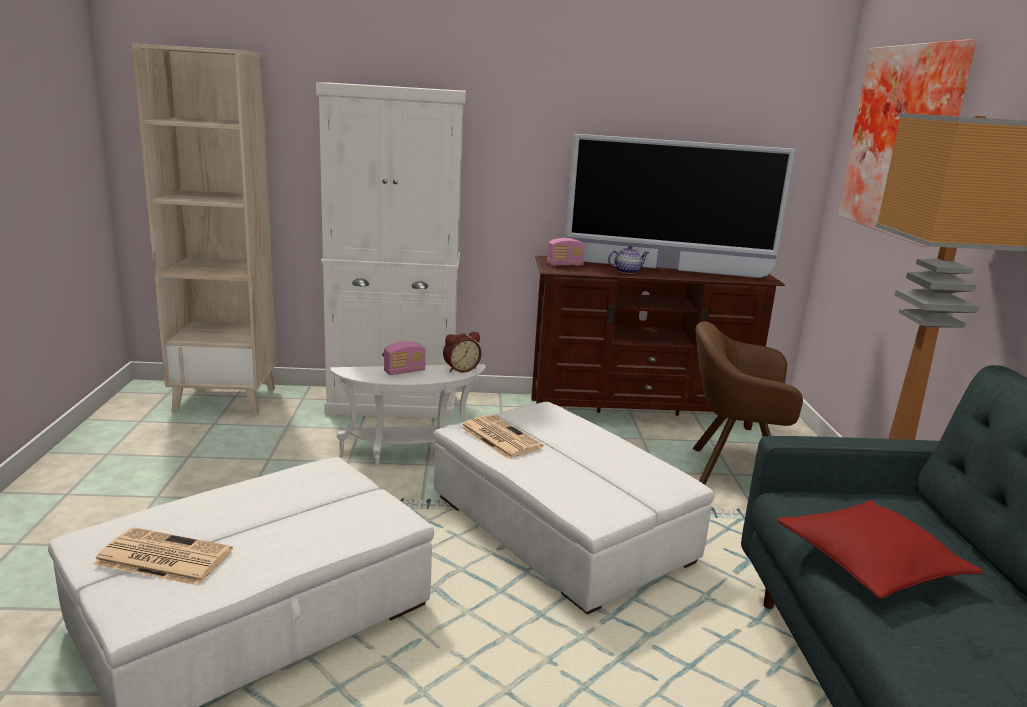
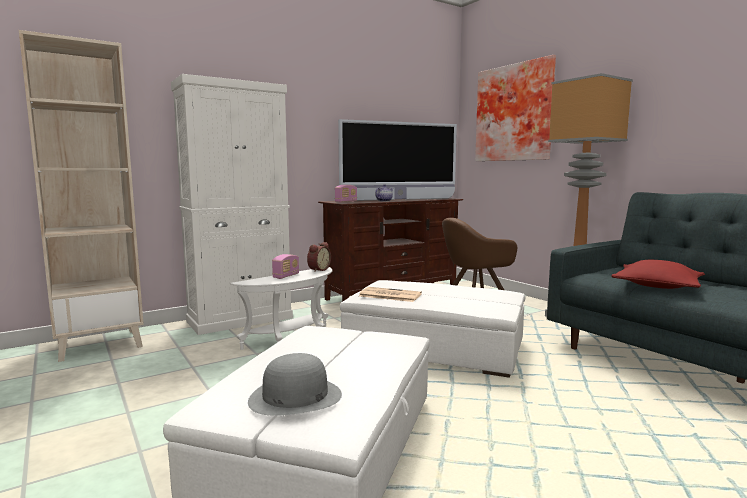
camera: 30 degrees left, 10 degrees down
(162, 557) = (295, 397): newspaper -> grey hat

